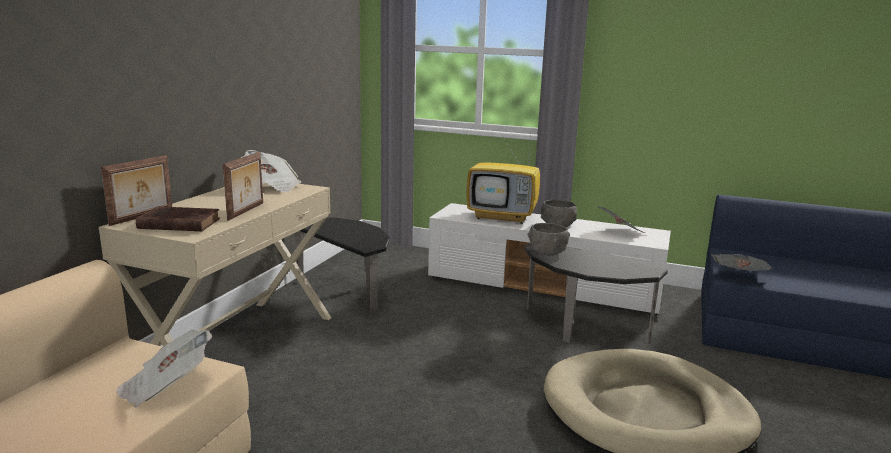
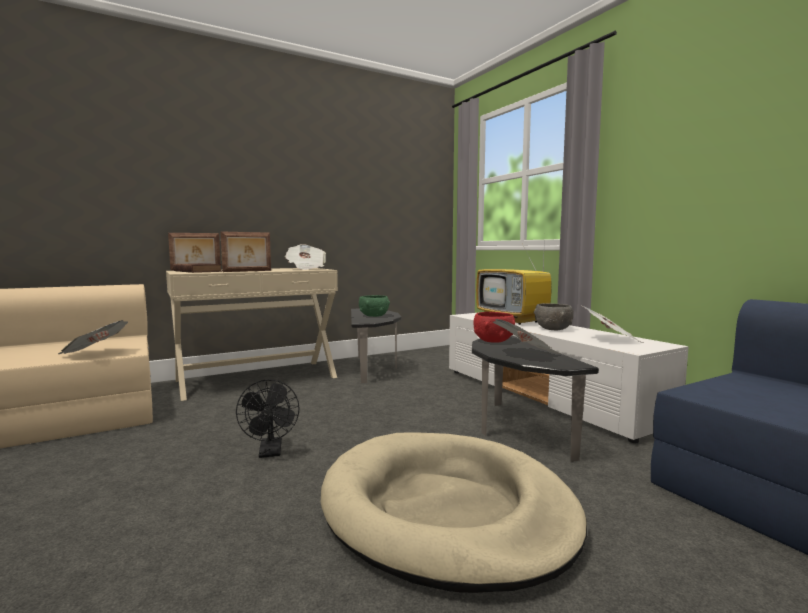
camera: 40 degrees right, 10 degrees down
(352, 232) = (373, 316): none -> green bowl
(449, 425) = (271, 452): none -> black fan
(547, 252) = (493, 340): grey bowl -> red bowl
(739, 277) = (711, 395): newspaper -> newspaper (526, 354)

